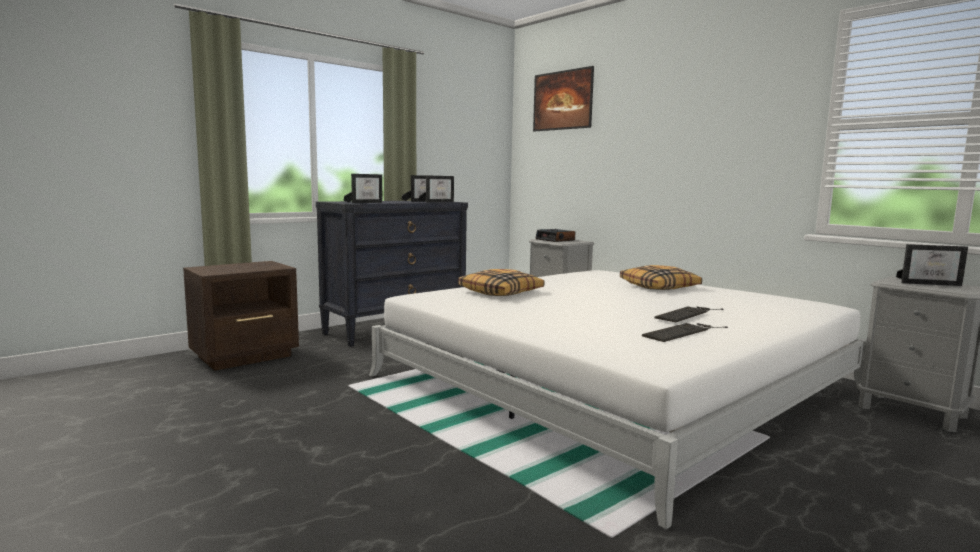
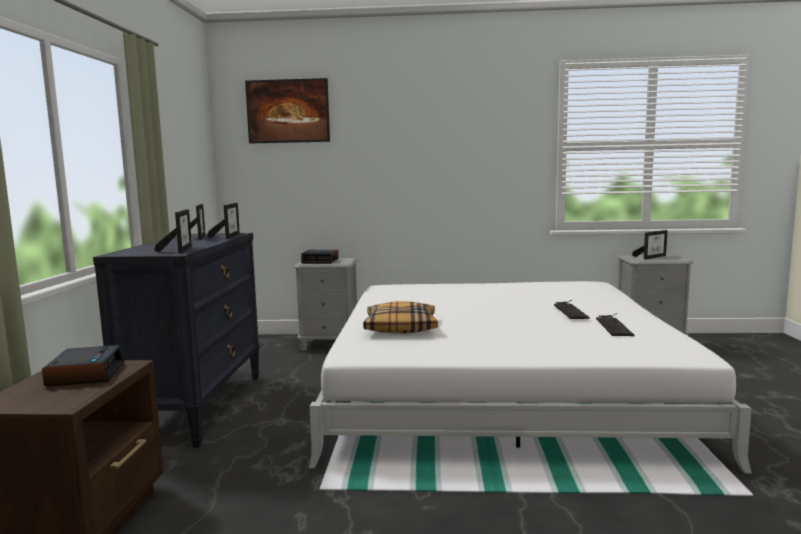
camera: 45 degrees left, 0 degrees up
(256, 266) = (86, 374): none -> alarm clock
(659, 287) = (475, 291): pillow -> none

